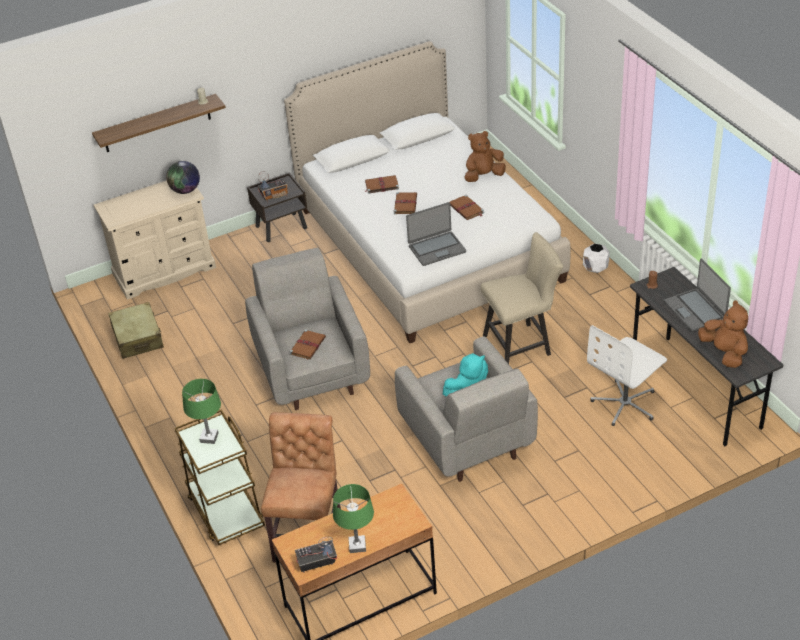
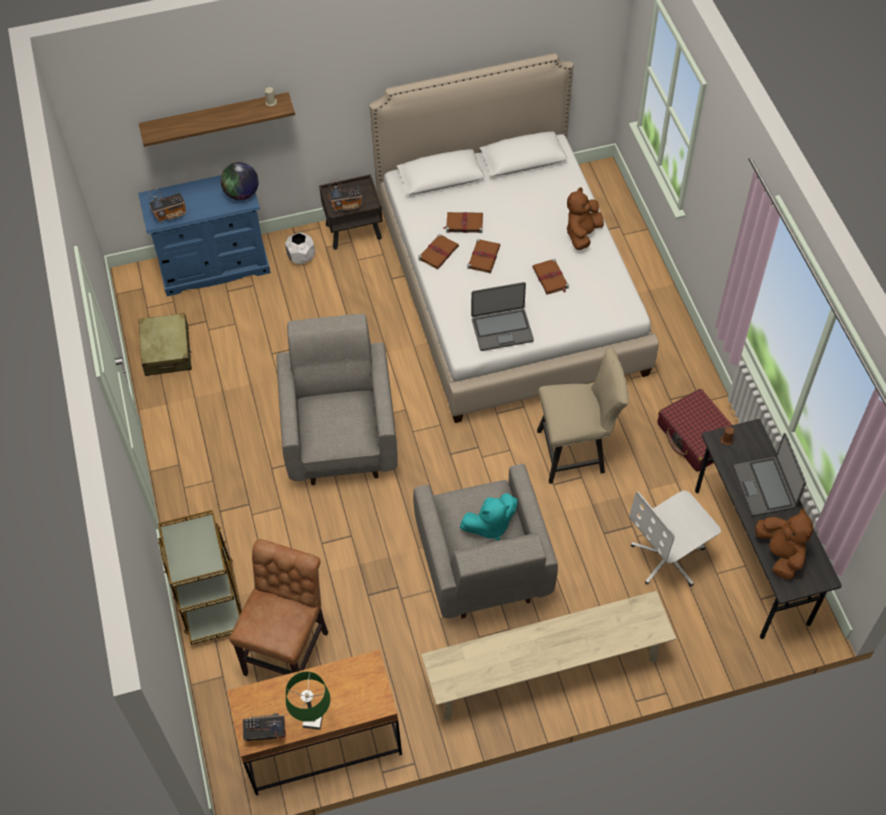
camera: 10 degrees right, 15 degrees up
(126, 214) = (170, 214): none -> radio
(164, 271) = (214, 266): beige dresser -> blue dresser
(209, 437) = (192, 542): green table lamp -> none
(308, 345) = (333, 424): brown book -> brown book (439, 252)
(483, 176) = (582, 234): brown plush toy -> brown plush toy turned 45 degrees counterclockwise
(546, 506) = (545, 671): none -> beige bench
(595, 268) = (687, 364): white planter -> white planter (301, 257)
(621, 316) = (697, 437): none -> red suitcase

